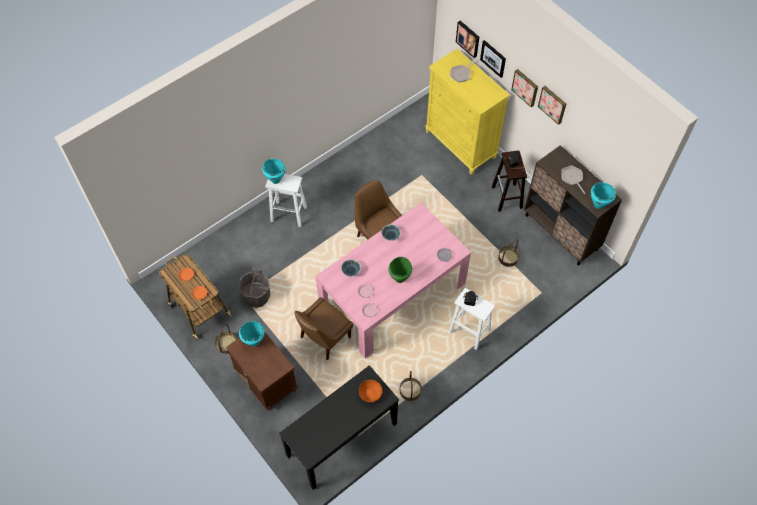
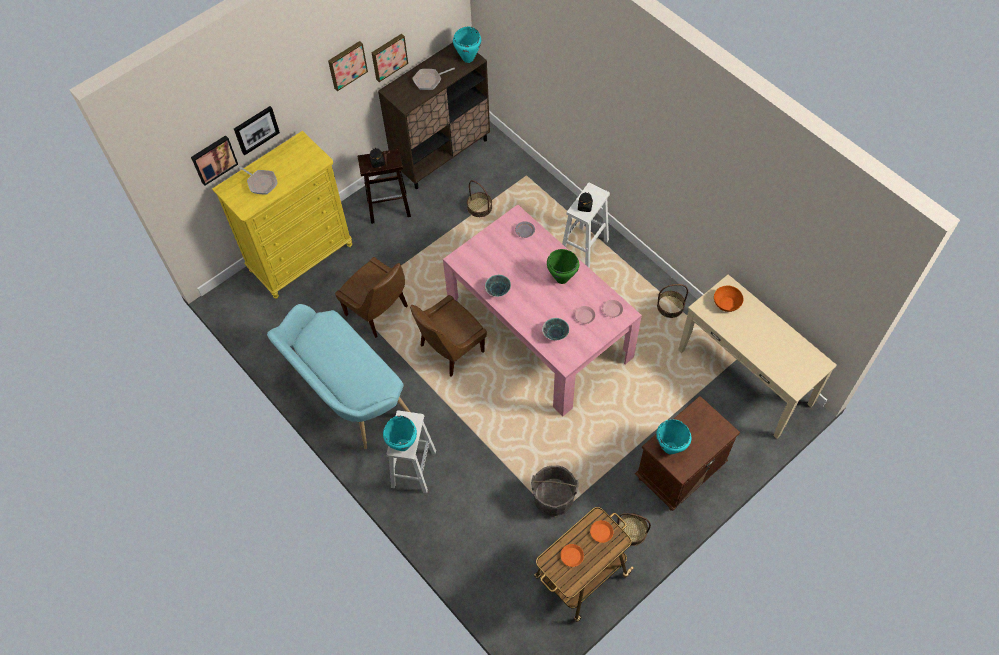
camera: 90 degrees left, 0 degrees up
(324, 338) = (610, 407): brown chair -> brown chair (378, 312)
(342, 440) = (745, 377): black console table -> beige console table
(347, 175) = (346, 394): none -> turquoise bench
(525, 87) = (309, 97): picture -> picture (388, 56)

